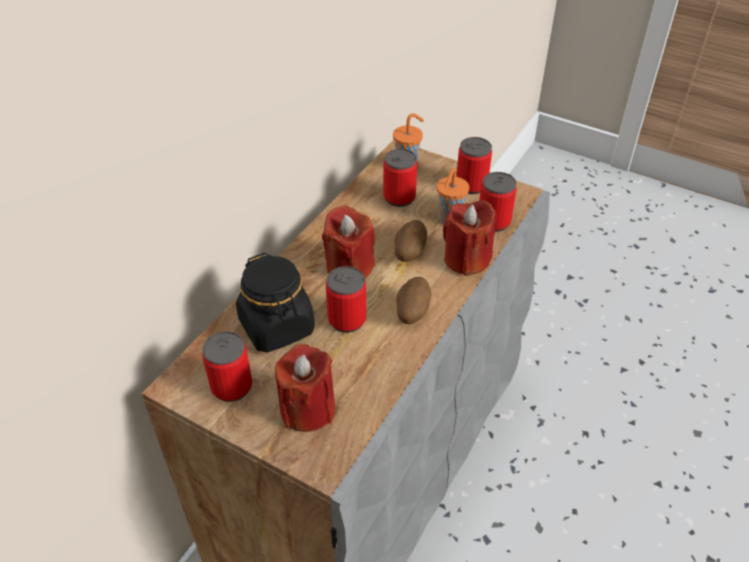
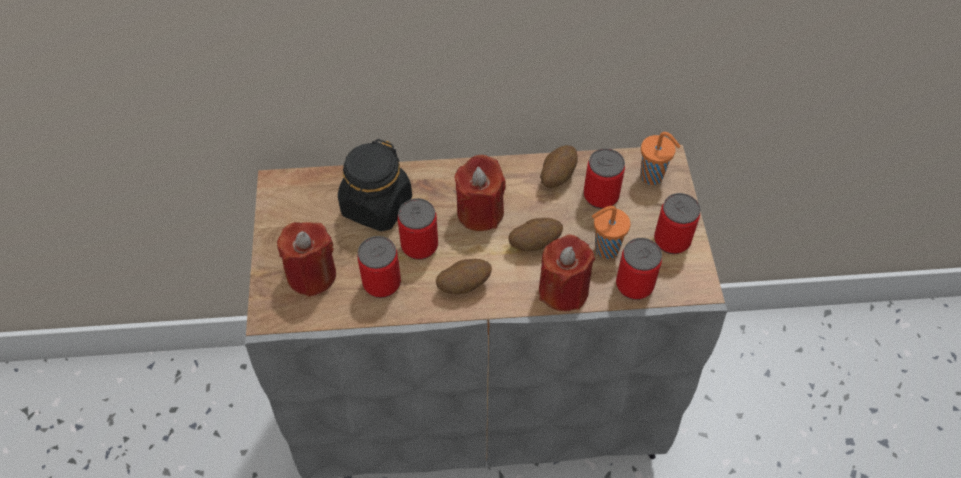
camera: 55 degrees right, 10 degrees up
(232, 387) = (299, 216): can -> can (382, 283)
(358, 209) = (557, 176): none -> potato

